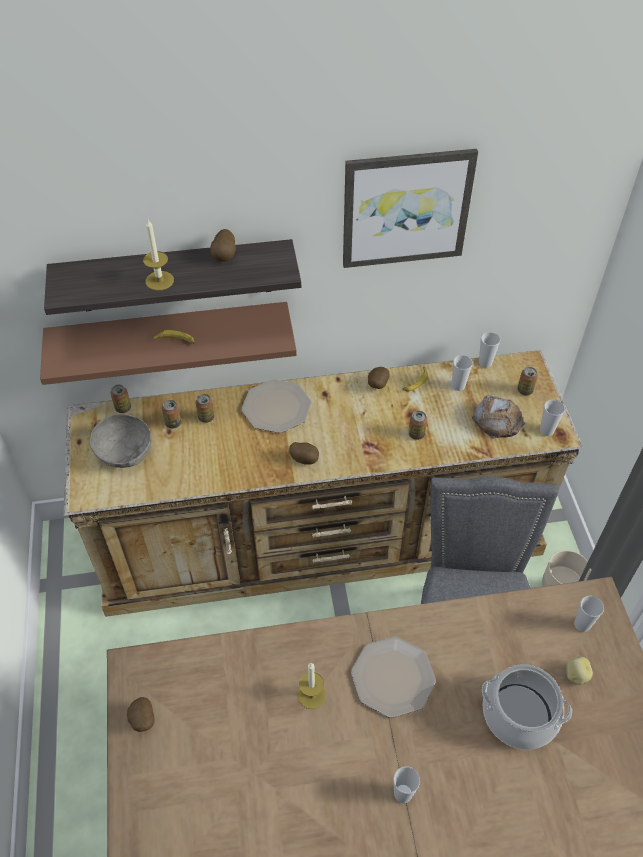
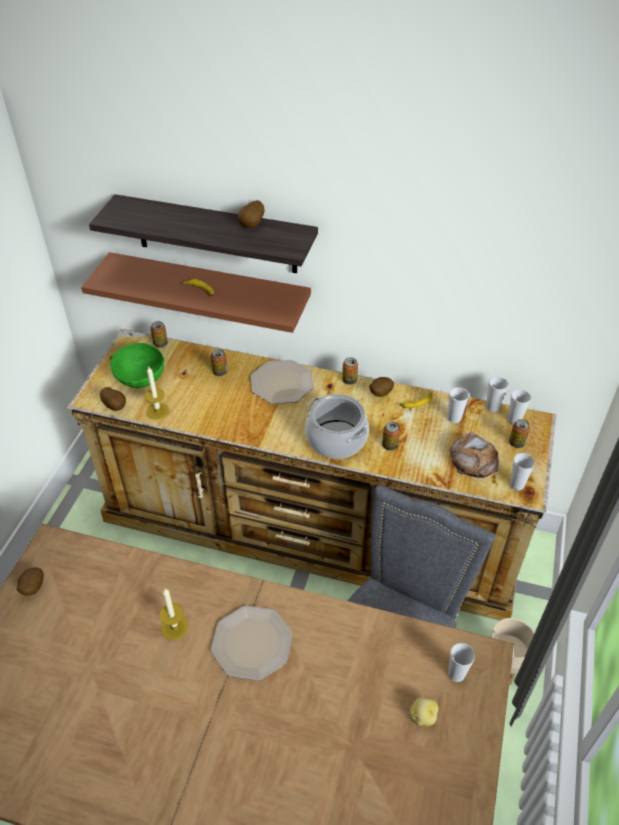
camera: 25 degrees right, 5 degrees down
(124, 452) = (140, 377): grey bowl -> green bowl
(159, 280) = (188, 228): candle -> candle (157, 411)
(173, 423) = (191, 368): can -> can (349, 380)
(304, 459) = (279, 431): potato -> potato (115, 406)
(403, 794) = (199, 745): cup -> cup (514, 420)
(406, 208) = (425, 224): picture -> none
(519, 714) = (346, 727): cooking pot -> cooking pot (337, 439)

